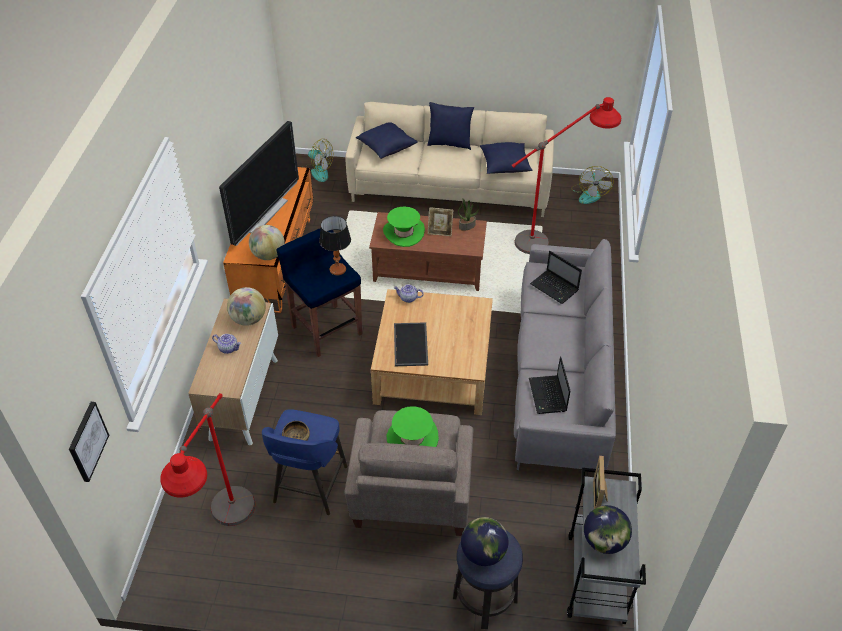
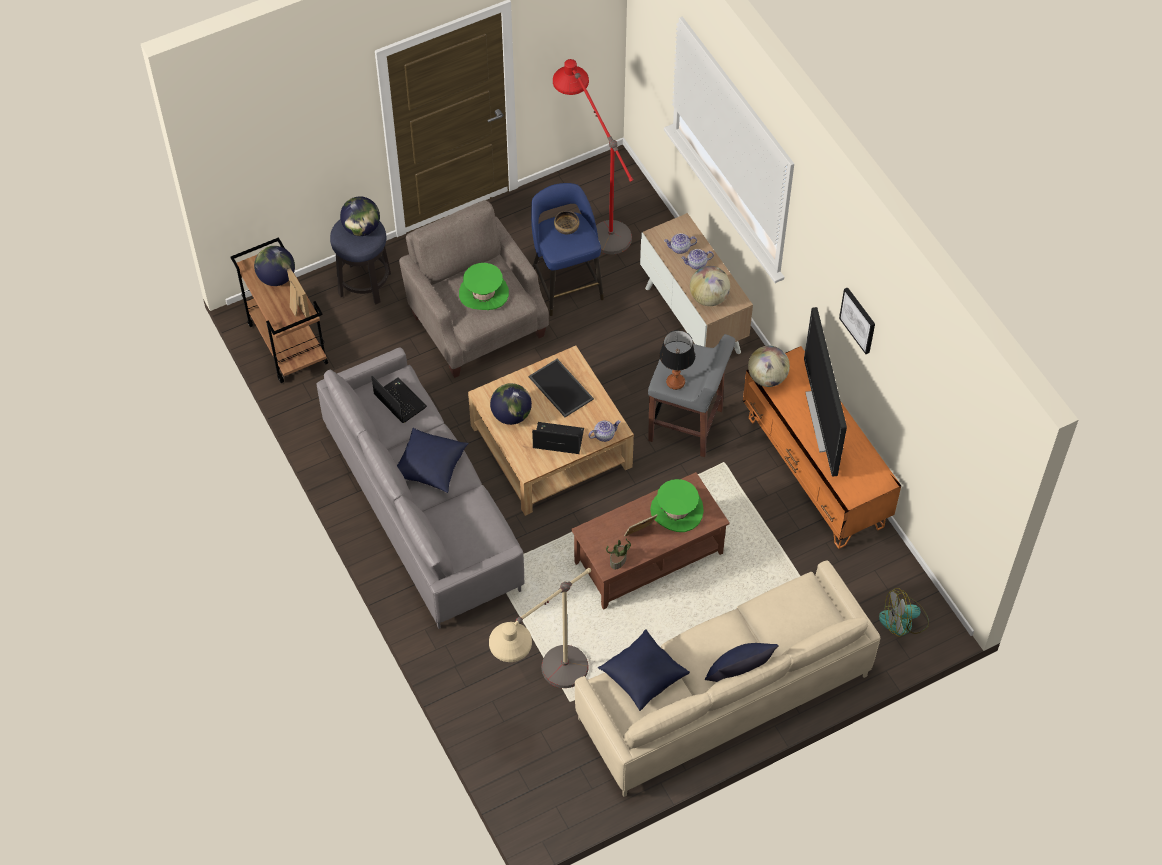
camera: 145 degrees right, 10 degrees up
(87, 441) = (644, 46): picture -> picture (858, 320)
(227, 367) = (679, 248): none -> teapot
(326, 329) = (687, 426): blue stool -> grey stool
(386, 147) = (804, 618): blue pillow -> blue pillow (430, 467)
(464, 345) = (511, 415): none -> globe
(553, 237) = (545, 692): red floor lamp -> beige floor lamp
(555, 288) = (466, 521): laptop -> laptop (557, 439)
(589, 194) = (547, 797): fan -> none
(596, 579) = (286, 343): grey cart -> brown cart

